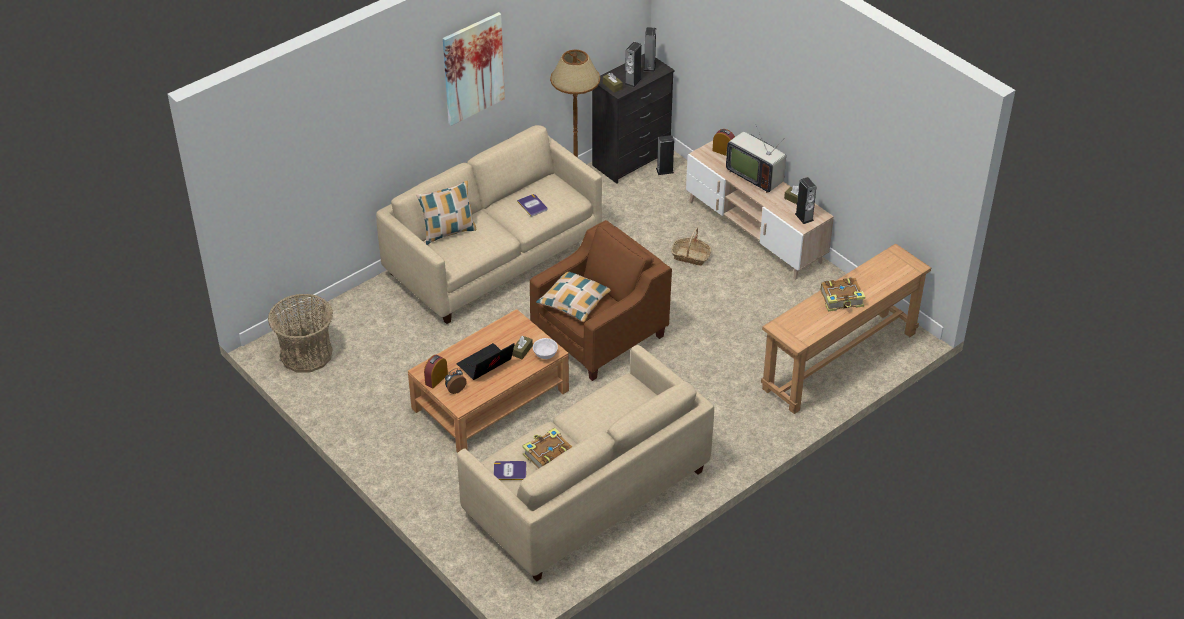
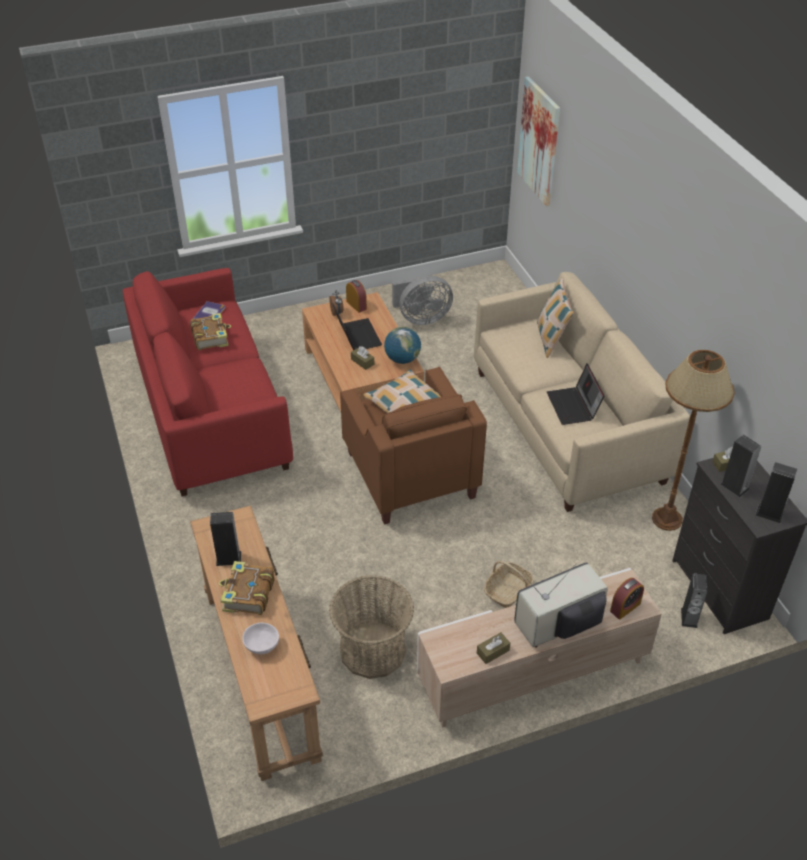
camera: 110 degrees right, 0 degrees up
(306, 354) = (477, 288): basket -> basket (372, 650)
(374, 383) = (421, 318): none -> grey fan
(473, 68) = (670, 253): picture -> picture (539, 141)
(506, 326) = (402, 359): none -> globe
(532, 205) = (573, 406): book -> laptop
(545, 355) = (348, 375): white bowl -> white bowl (262, 645)
(586, 493) = (211, 412): beige sofa -> red sofa
(804, 217) = (452, 648): speaker -> speaker (228, 558)

